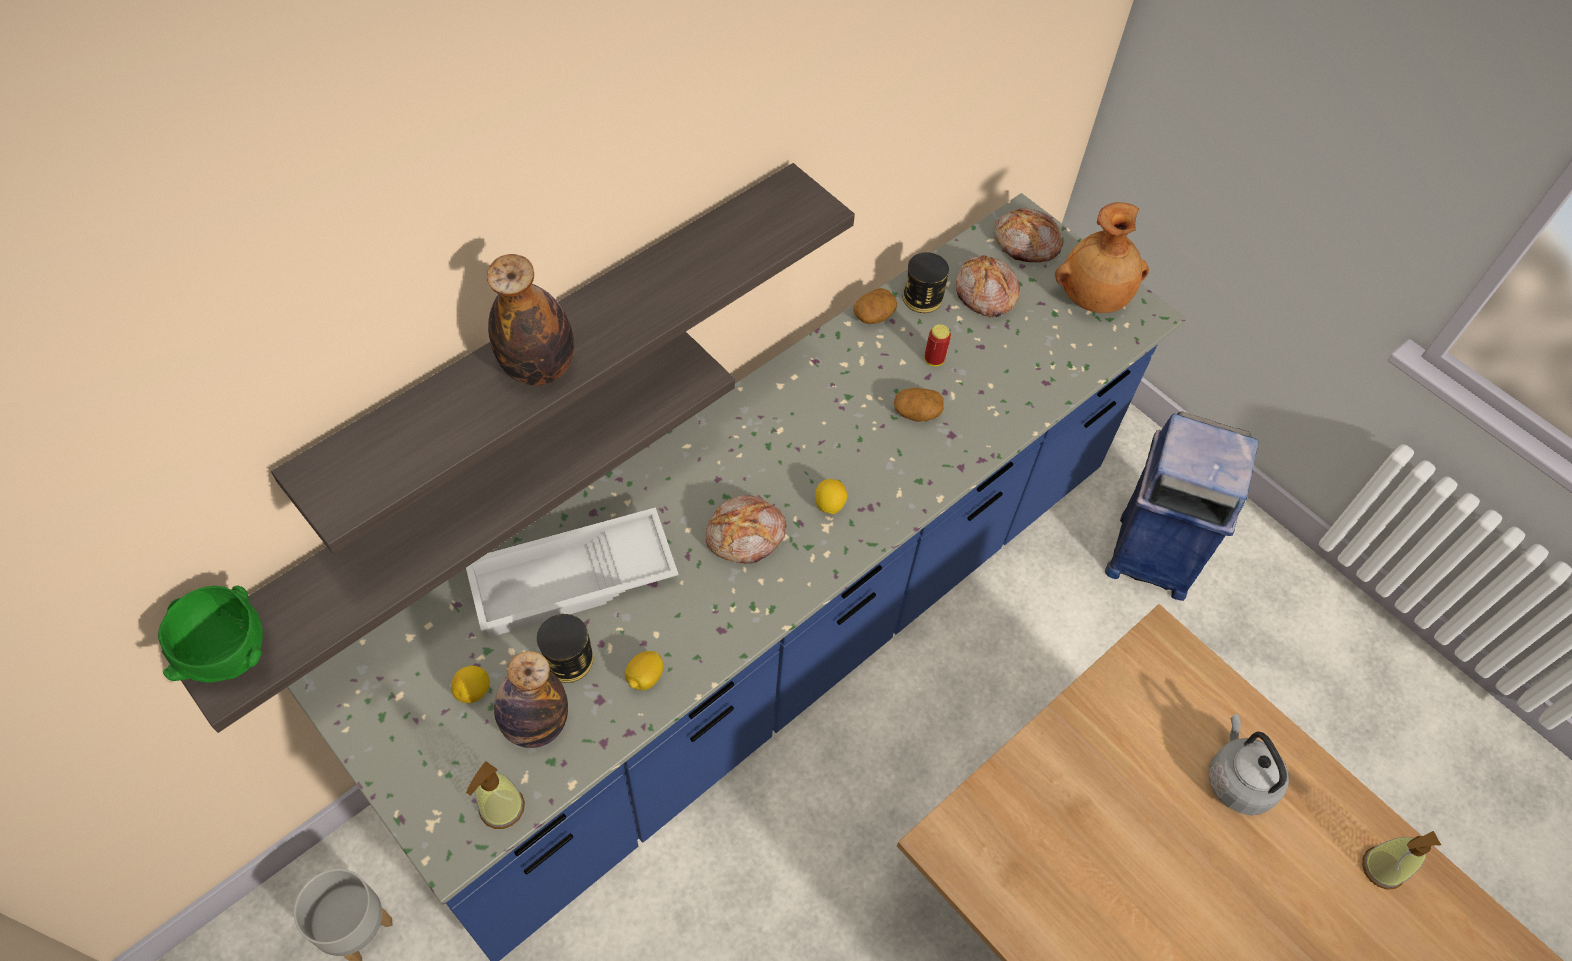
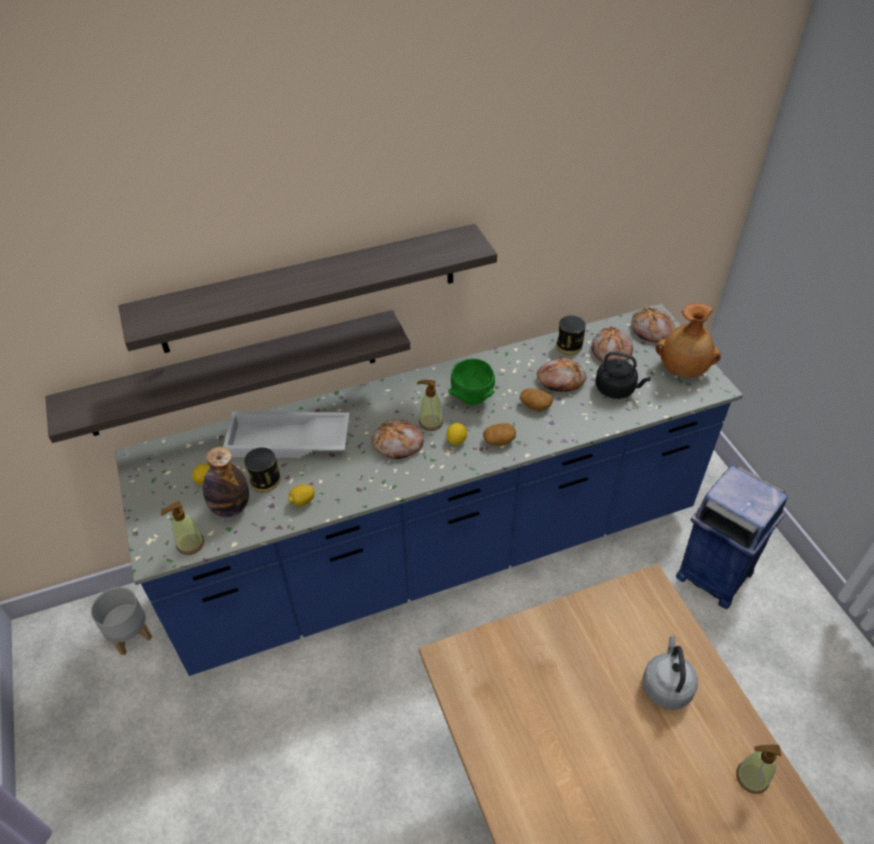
camera: 25 degrees right, 10 degrees down
(230, 658) = (74, 407): green bowl -> green bowl (471, 399)
(539, 368) = (277, 289): bottle -> none
(778, 484) = (431, 422): none -> soap dispenser
(874, 315) = (533, 348): potato -> potato (499, 440)
(934, 360) = (560, 380): can -> bread
(1019, 354) = (617, 389): none -> black kettle

